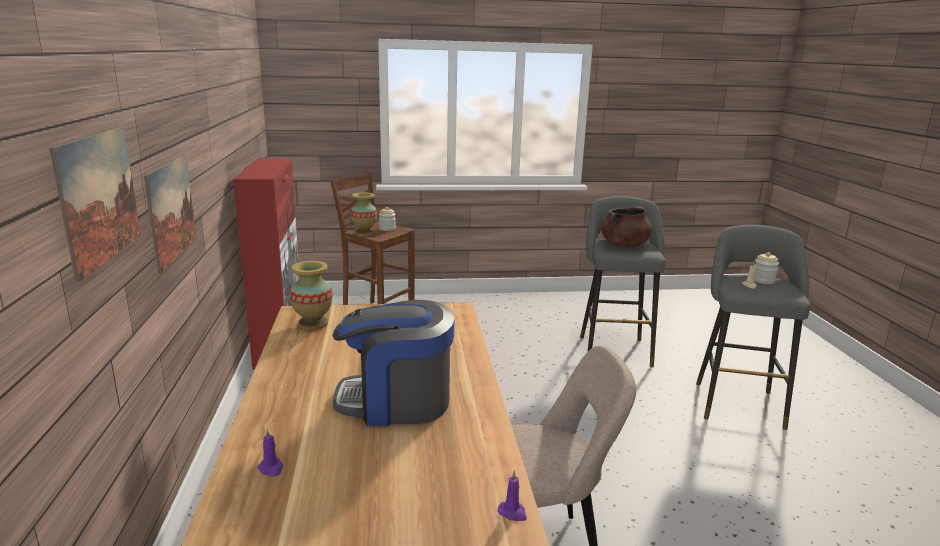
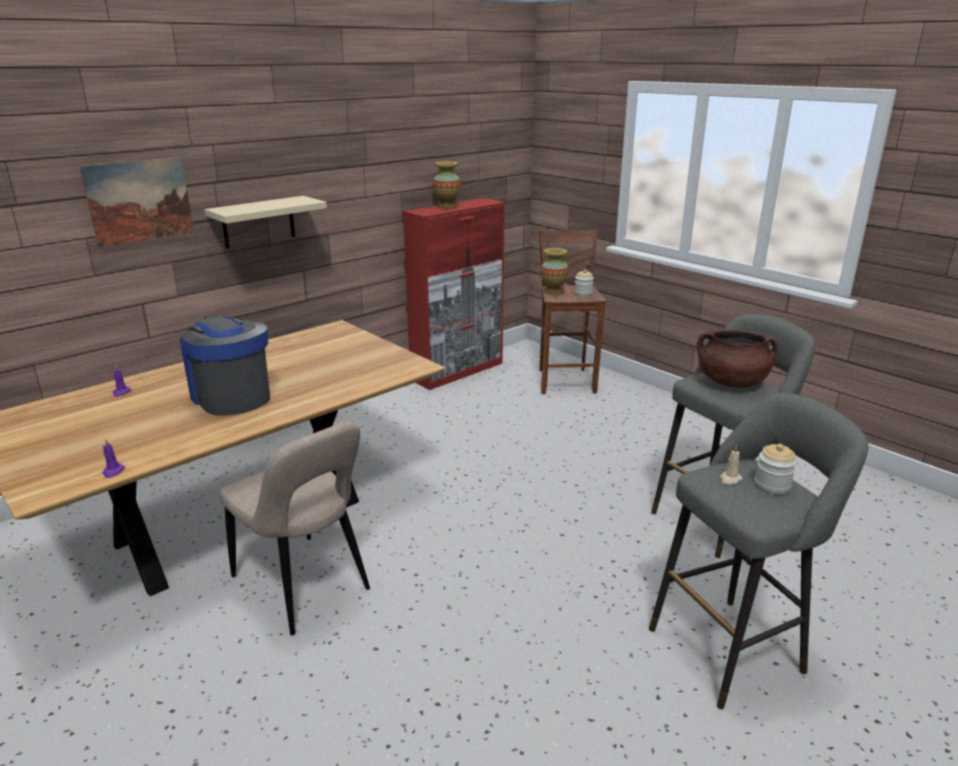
camera: 55 degrees right, 5 degrees up
(171, 210) = (258, 222): picture -> beige shelf
(313, 324) = (323, 337): vase -> vase (447, 206)

